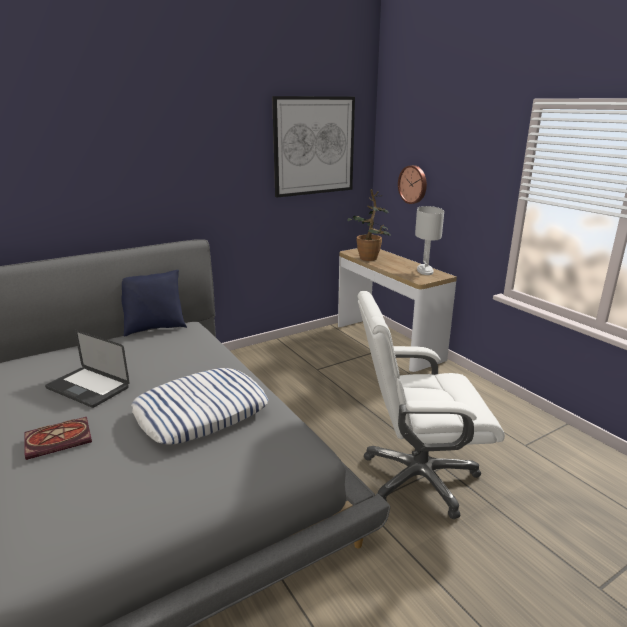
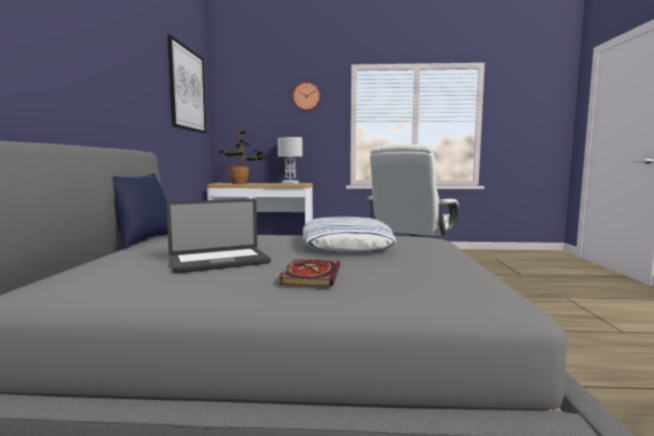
camera: 55 degrees left, 15 degrees down
(413, 184) = (258, 126): wall clock -> wall clock (306, 96)

